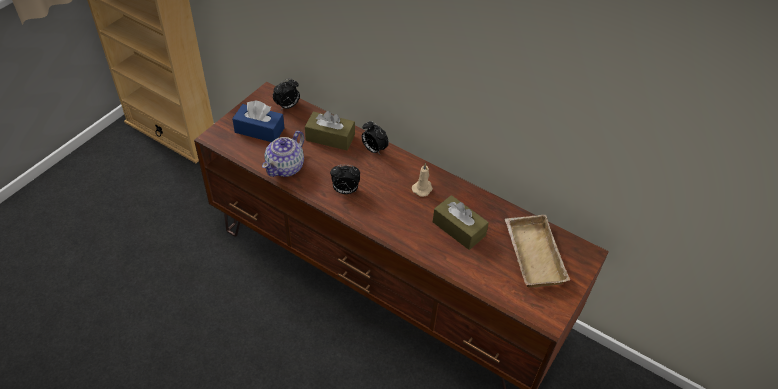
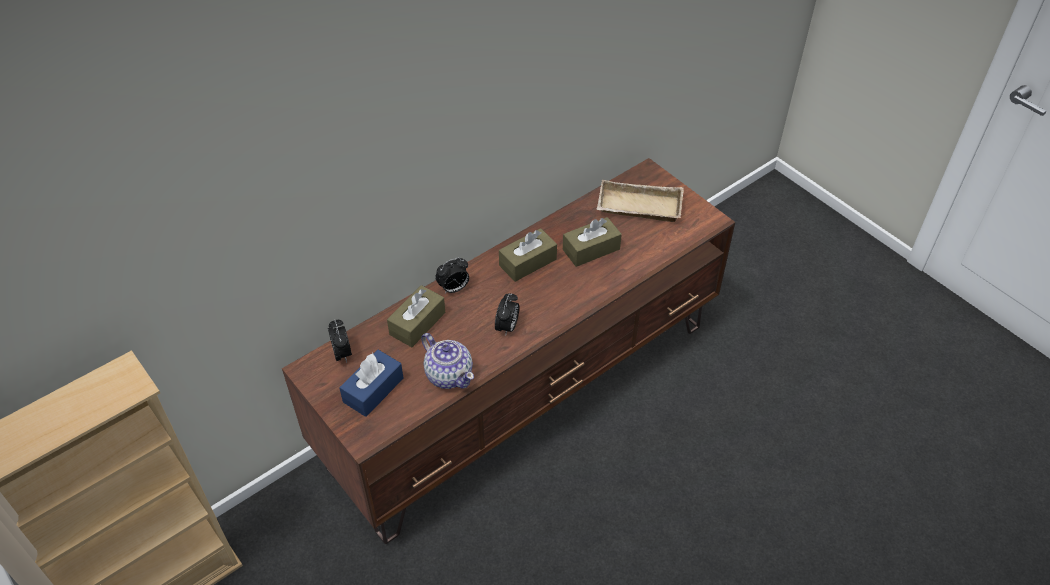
camera: 70 degrees left, 0 degrees up
(423, 188) = (528, 262): beige candle -> brown tissue box

